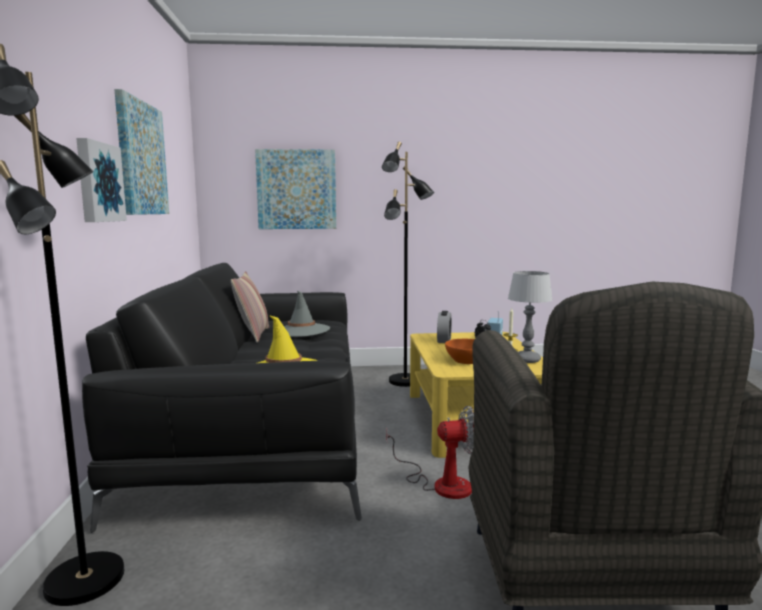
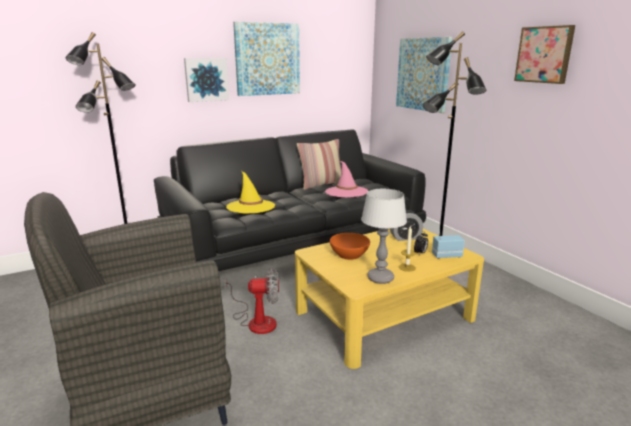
camera: 65 degrees right, 10 degrees up
(301, 331) = (346, 192): grey hat -> pink hat
(441, 167) = (544, 54): none -> picture
(441, 483) = (256, 321): fan -> fan turned 60 degrees counterclockwise

